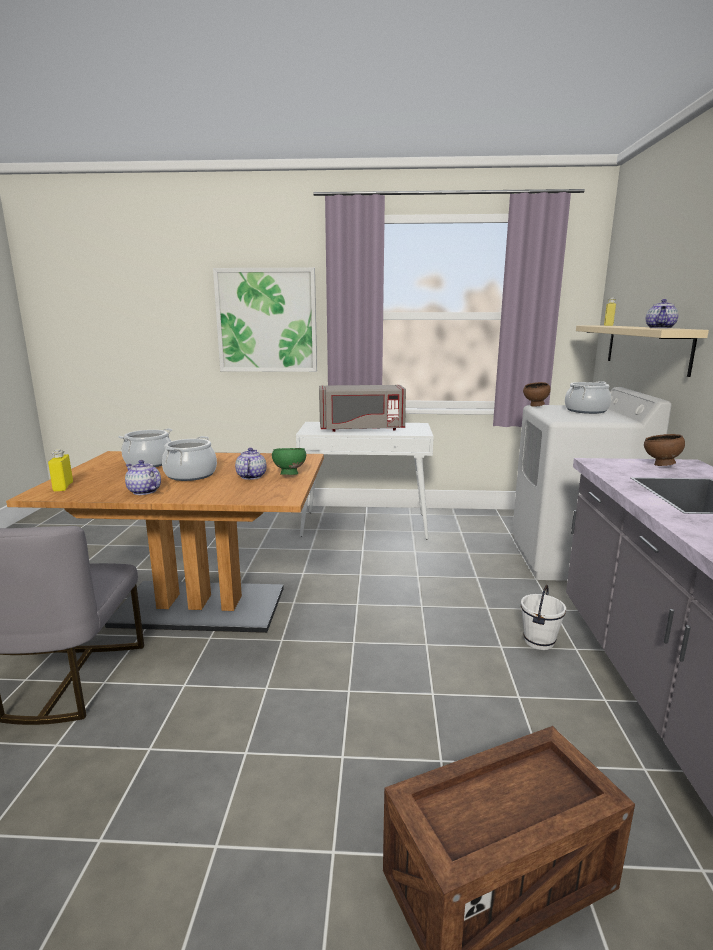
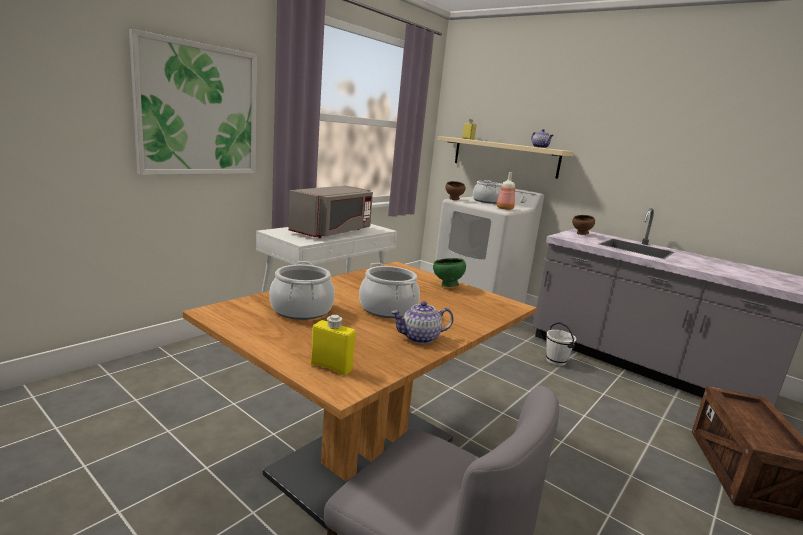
camera: 55 degrees left, 0 degrees up
(251, 476) = (431, 295): teapot -> none
(570, 419) = (505, 208): none -> bottle

